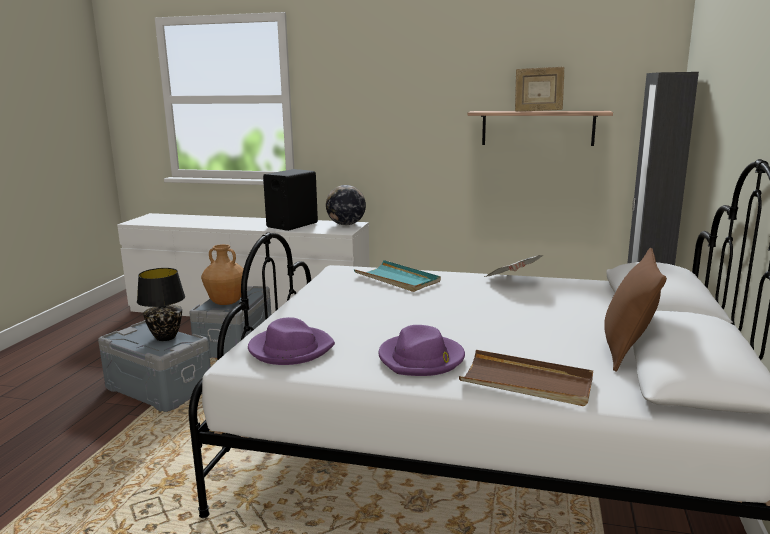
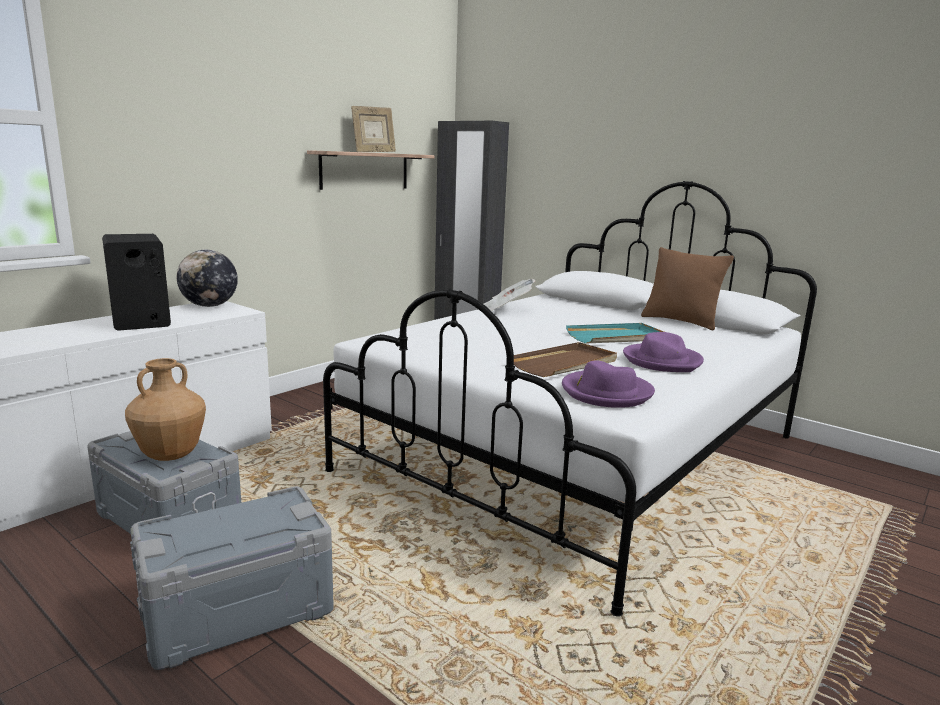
camera: 65 degrees left, 0 degrees up
(165, 337) = (242, 517): black table lamp -> none
(397, 279) = (445, 331): turquoise tray -> turquoise tray (616, 337)
(527, 382) = (722, 348): brown tray -> brown tray (565, 363)

